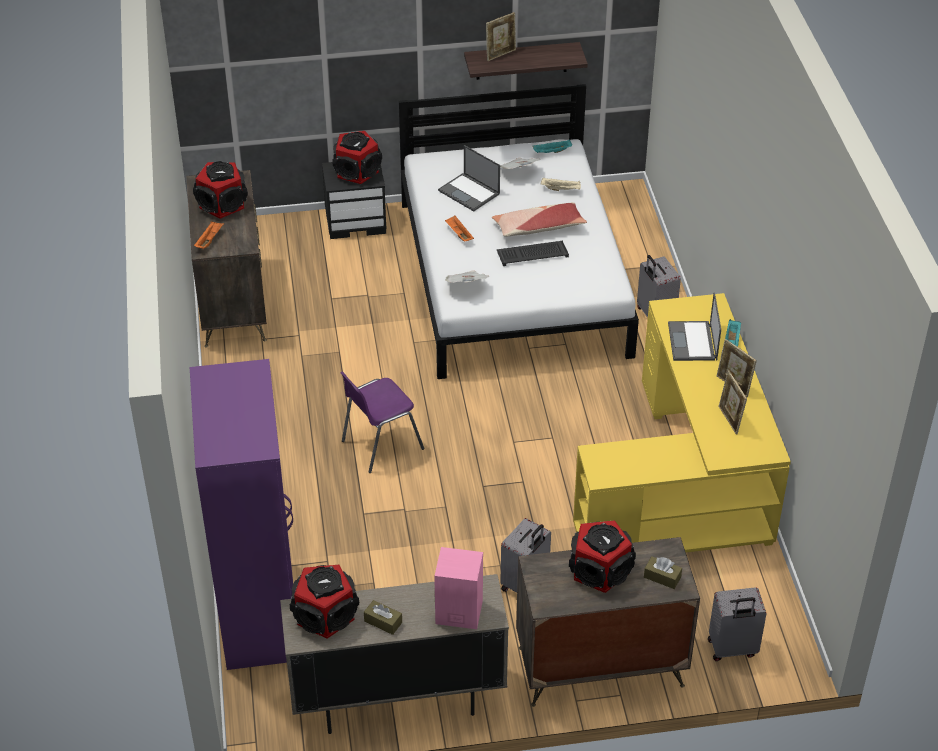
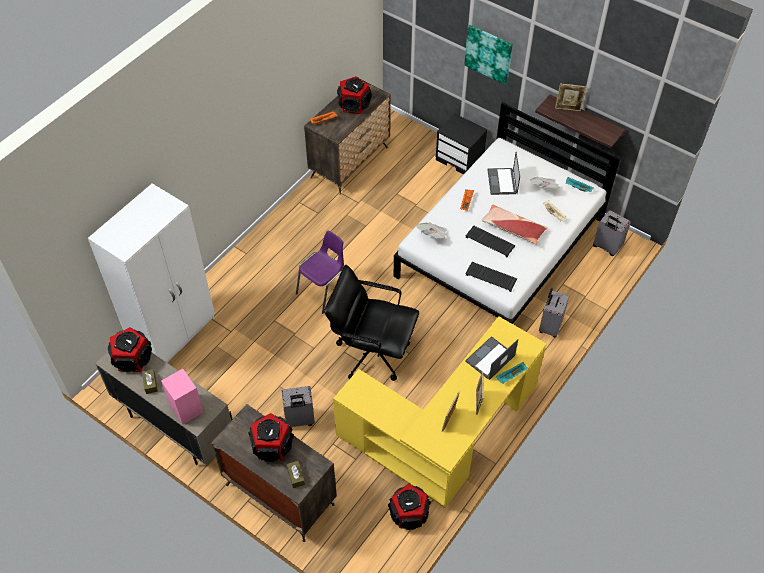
camera: 45 degrees right, 10 degrees up
(260, 613) = (174, 333): purple wardrobe -> white wardrobe
(357, 171) = (466, 130): speaker -> speaker (409, 513)
(360, 43) = (488, 54): none -> picture
(380, 445) = (324, 290): purple chair -> purple chair turned 120 degrees clockwise
(513, 465) = (372, 352): none -> black office chair
(578, 284) = (491, 277): none -> keyboard
(732, 649) = (351, 545): grey suitcase -> grey suitcase (606, 247)

